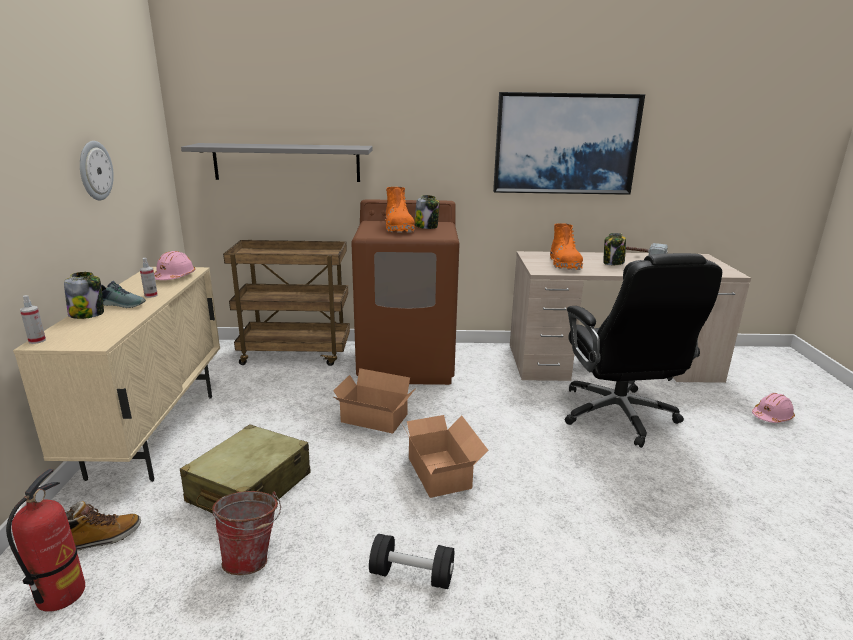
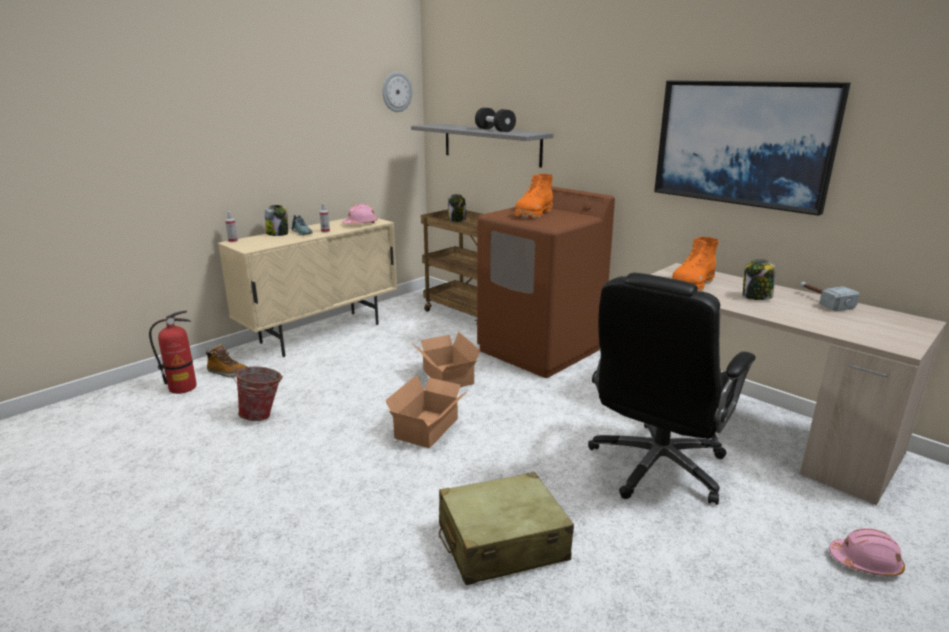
camera: 45 degrees right, 0 degrees up
(95, 170) = (325, 139): wall clock -> wall clock (396, 92)
(249, 488) = (315, 382): beige suitcase -> beige suitcase (501, 543)
(412, 575) = (312, 469): black dumbbell -> black dumbbell (494, 130)
(426, 227) = (561, 217): jar -> jar (457, 220)

